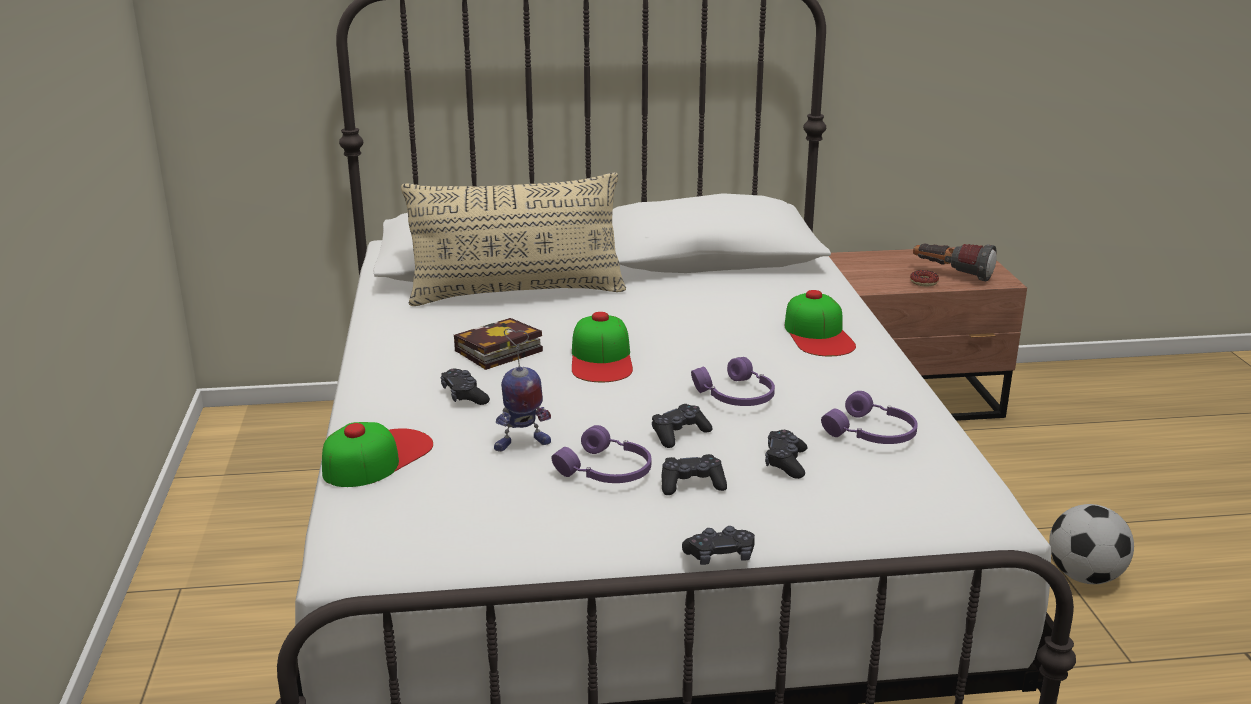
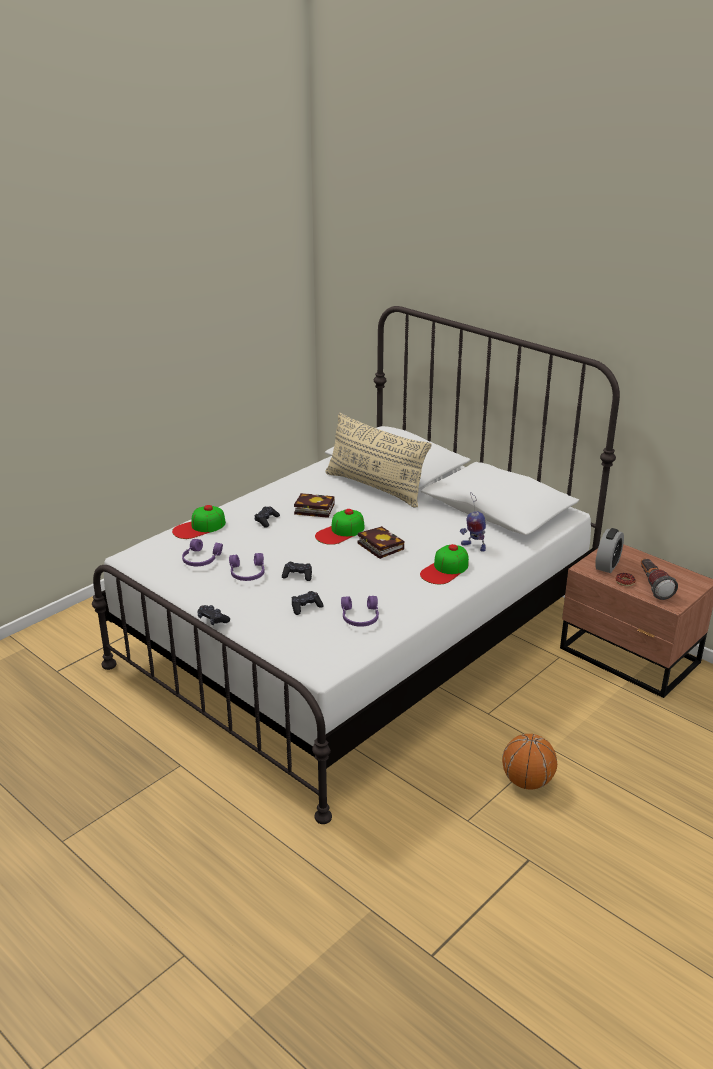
camera: 50 degrees right, 5 degrees up
(377, 457) = (199, 527): cap -> cap turned 150 degrees clockwise
(521, 444) = (245, 548): toy robot -> toy robot (473, 546)
(685, 349) = (378, 545): none -> book
(692, 484) = (260, 594): black game controller -> none
(735, 396) = (349, 574): purple headphones -> purple headphones (200, 559)
(875, 275) = (607, 565): none -> alarm clock
(1084, 576) = (527, 781): football -> basketball

